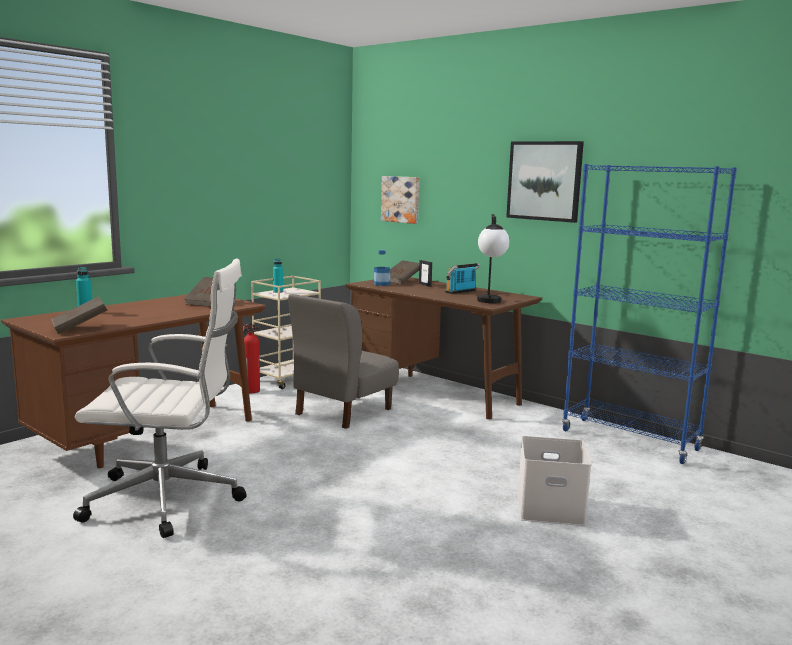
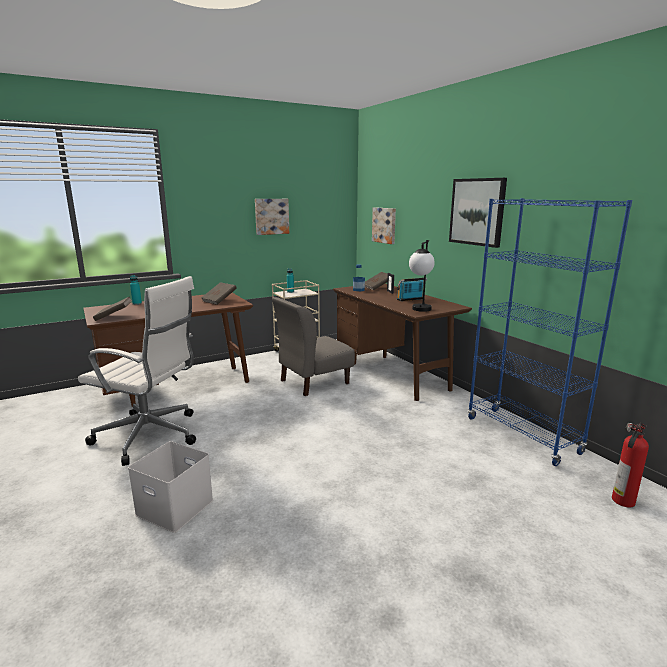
camera: 20 degrees right, 5 degrees up
(250, 391) = (266, 359): fire extinguisher -> fire extinguisher (622, 501)
(251, 185) = (271, 216): none -> picture
(549, 508) = (402, 490): white storage box -> white storage box (173, 507)

